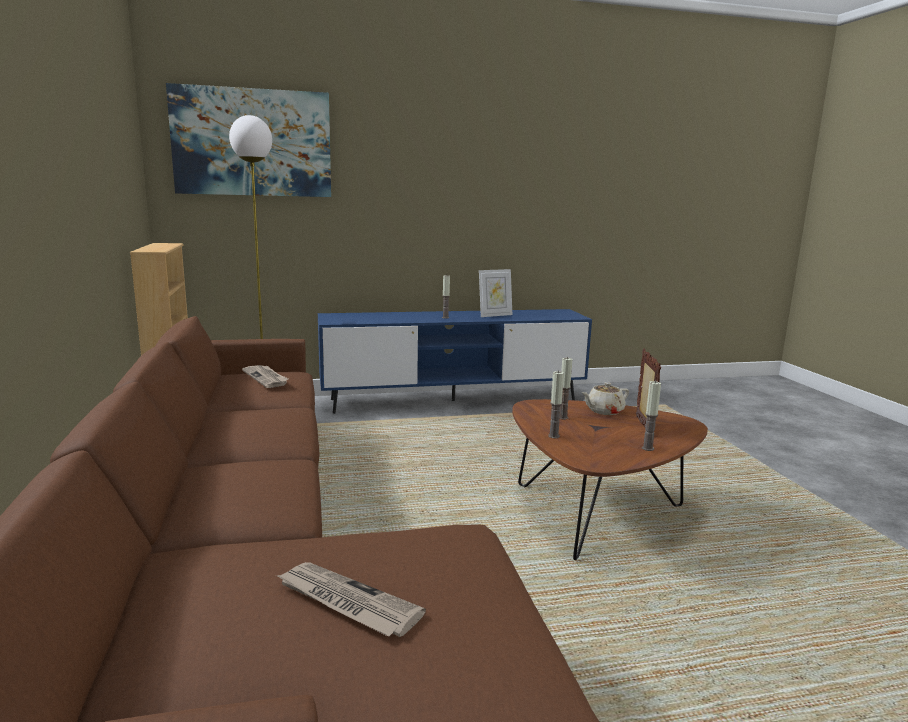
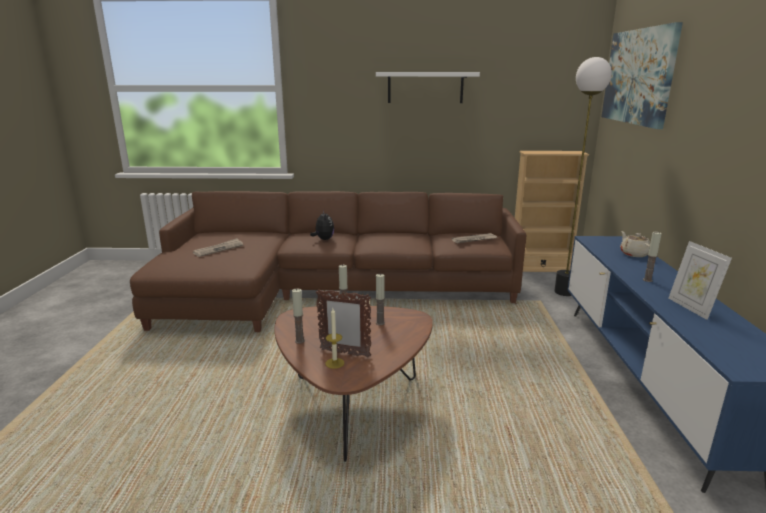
camera: 105 degrees right, 5 degrees up
(56, 137) = (425, 87): none -> white shelf
(246, 480) = (323, 239): none -> plush toy
(604, 411) = (389, 345): beige teapot -> beige teapot (633, 254)
(665, 428) = (334, 363): none -> candle

